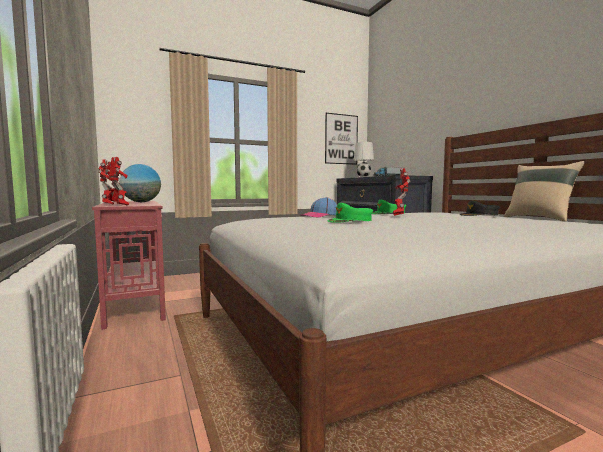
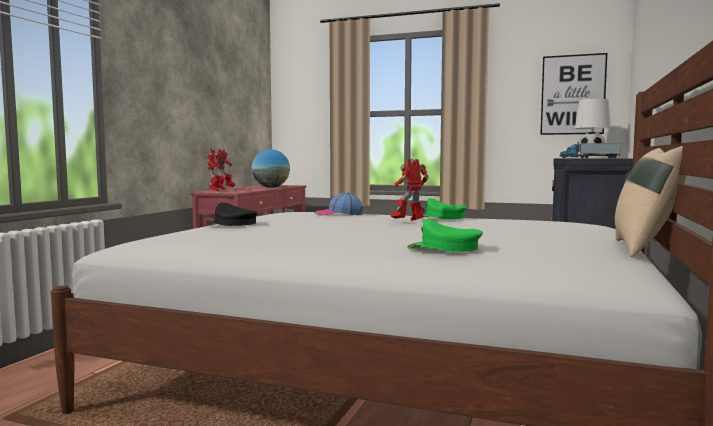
camera: 45 degrees right, 0 degrees up
(350, 221) = (306, 222): green cap -> green cap (444, 248)
(479, 215) = (537, 231): black cap -> black cap (232, 224)

